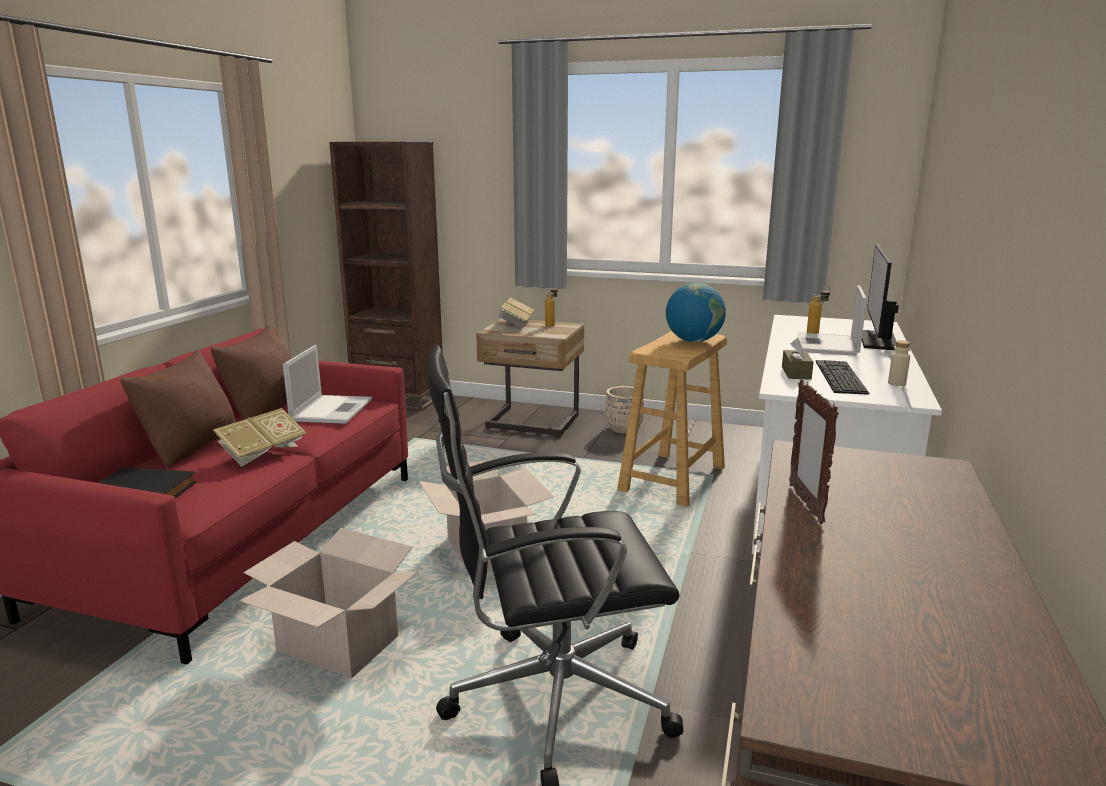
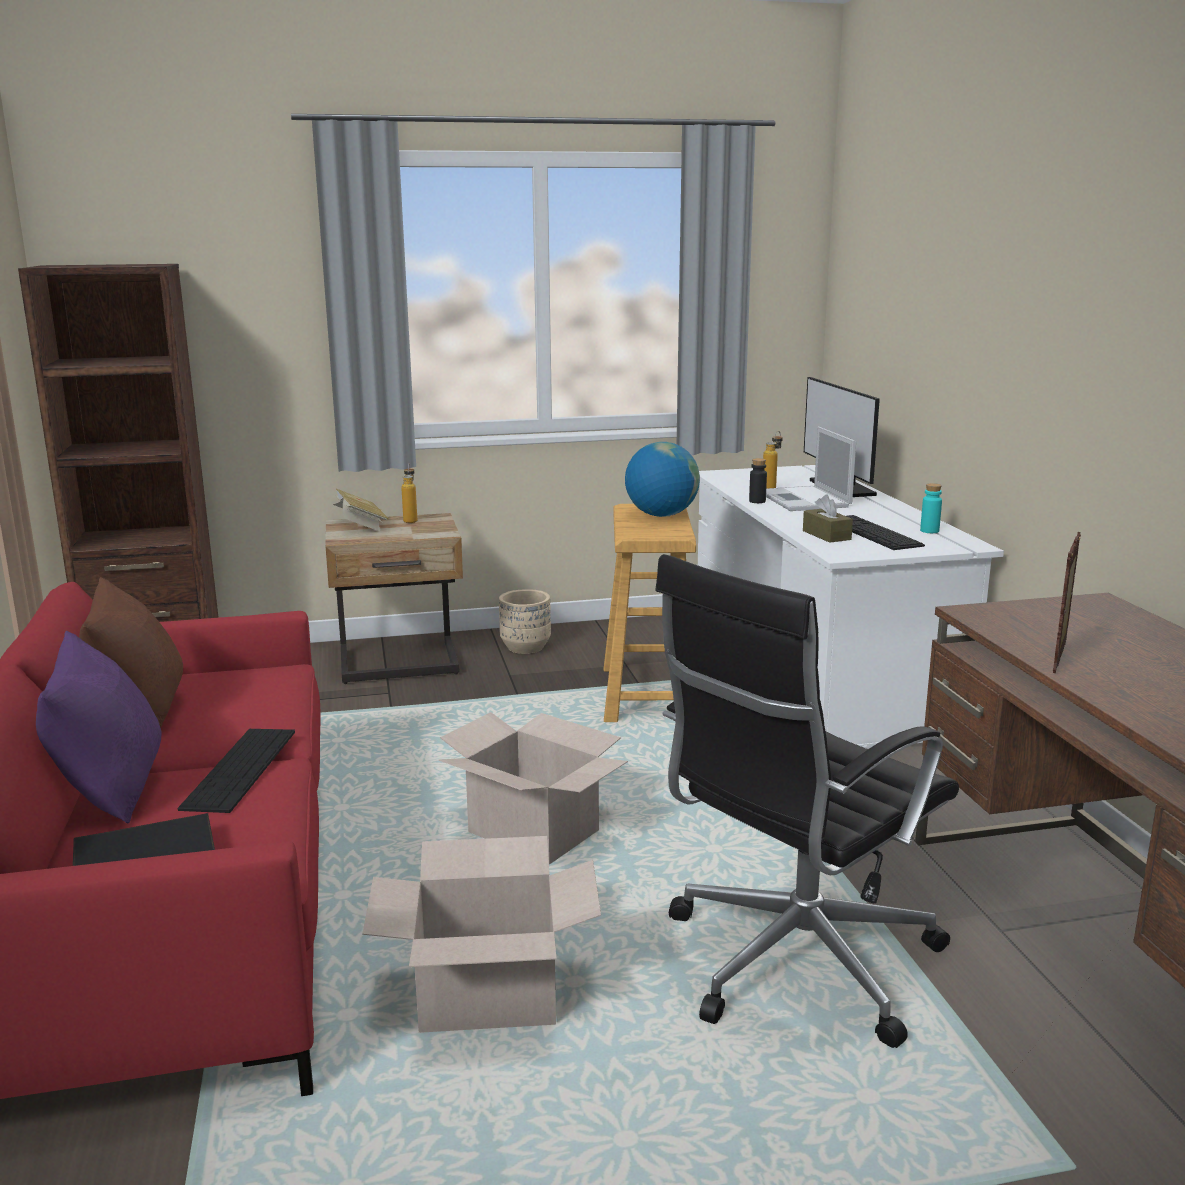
camera: 30 degrees left, 0 degrees up
(192, 448) = (110, 788): brown pillow -> purple pillow
(262, 453) = (240, 769): book -> keyboard
(332, 409) = (242, 690): laptop -> none
(785, 341) = (757, 501): none -> black bottle
(805, 503) = (1060, 658): picture frame -> picture frame turned 60 degrees clockwise
(896, 383) = (929, 531): beige bottle -> turquoise bottle

